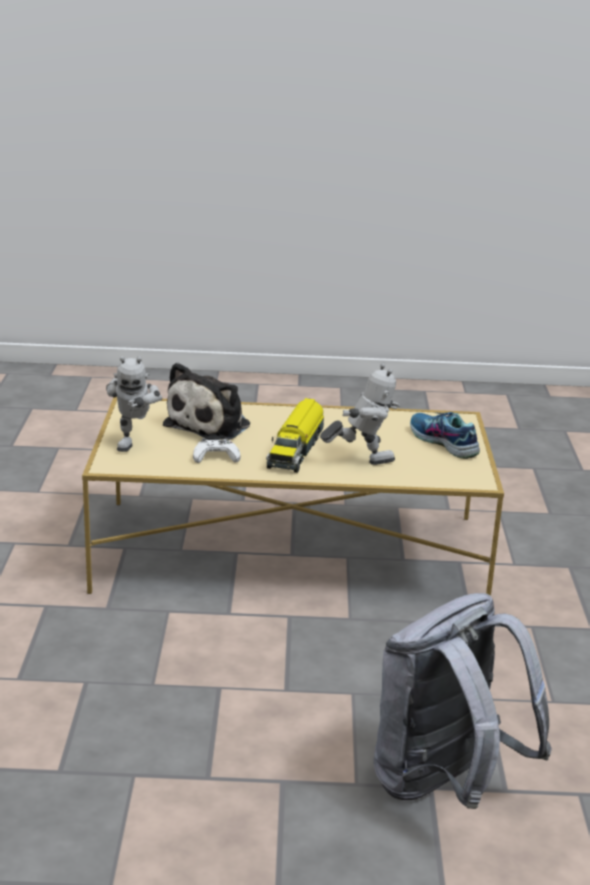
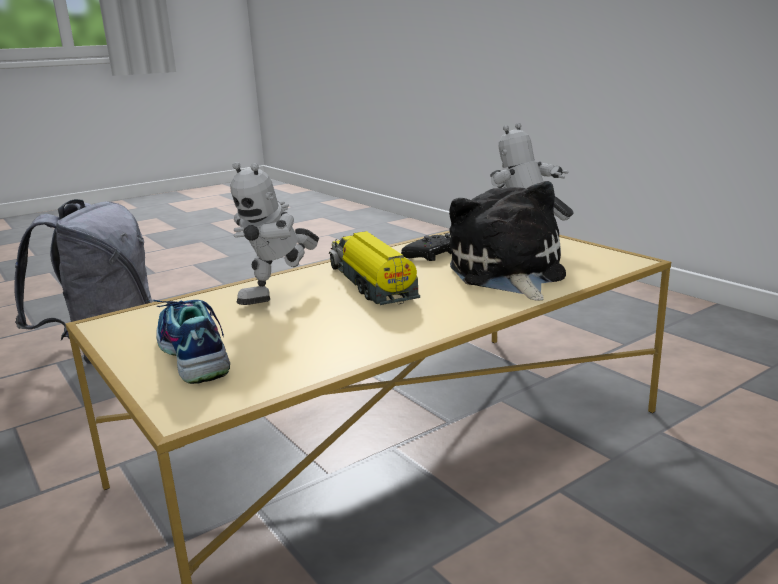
camera: 145 degrees right, 5 degrees down
(216, 457) = (431, 255): white game controller -> black game controller
(442, 443) = (191, 354): shoe -> shoe turned 135 degrees counterclockwise

